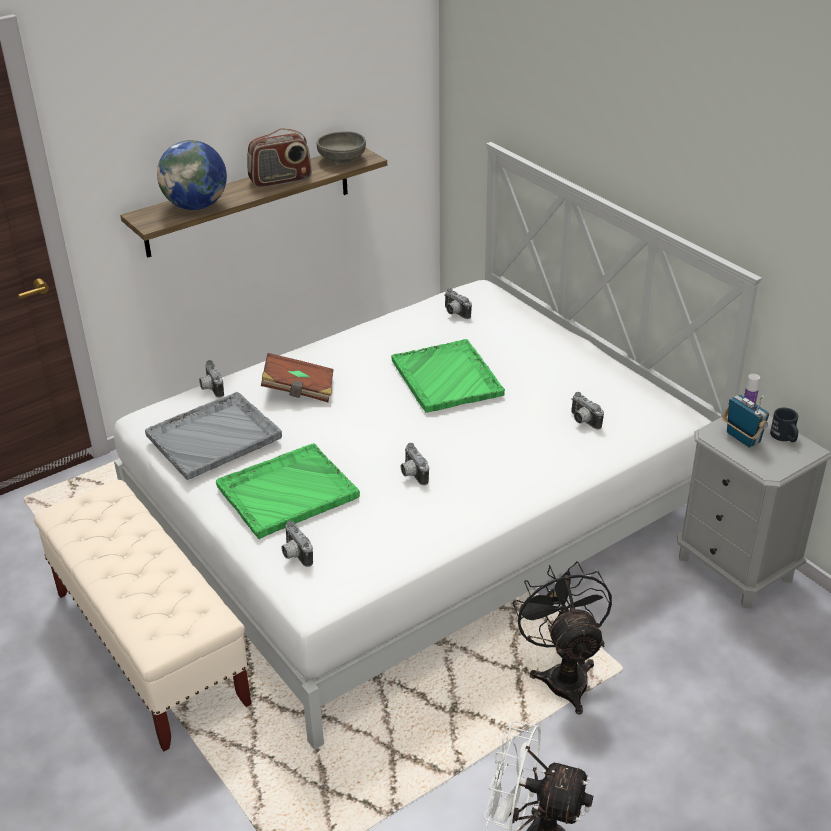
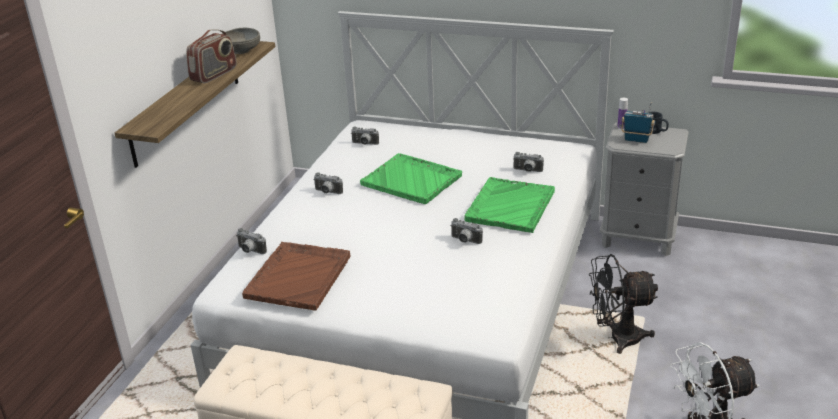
camera: 35 degrees left, 5 degrees down
(196, 206) = (172, 108): globe -> none
(215, 436) = (299, 276): grey tray -> brown tray
(286, 492) = (396, 287): green tray -> green tray (509, 207)
(294, 555) = (453, 318): camera -> camera (327, 192)
(299, 390) = (320, 226): brown book -> none
(563, 675) = (617, 338): black fan -> black fan turned 45 degrees counterclockwise

